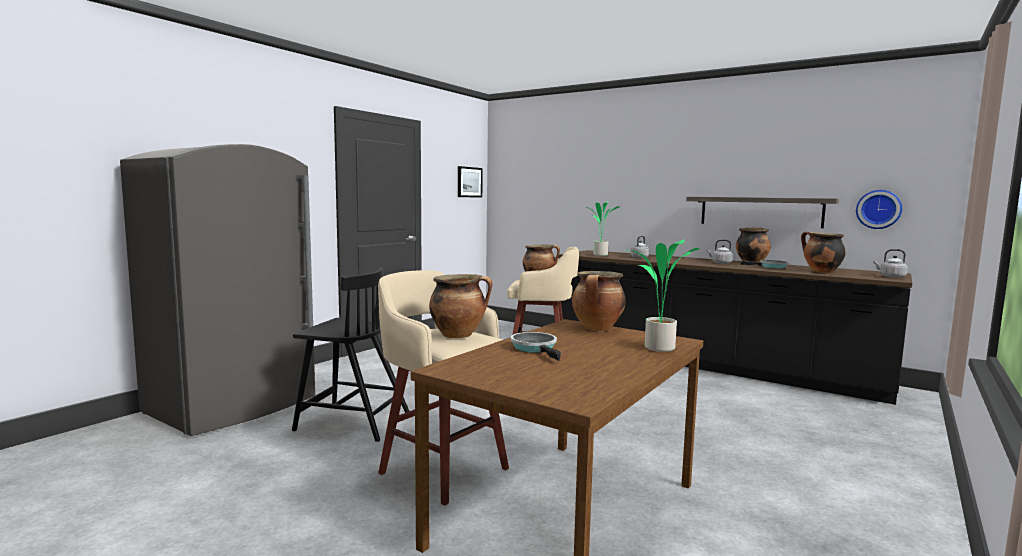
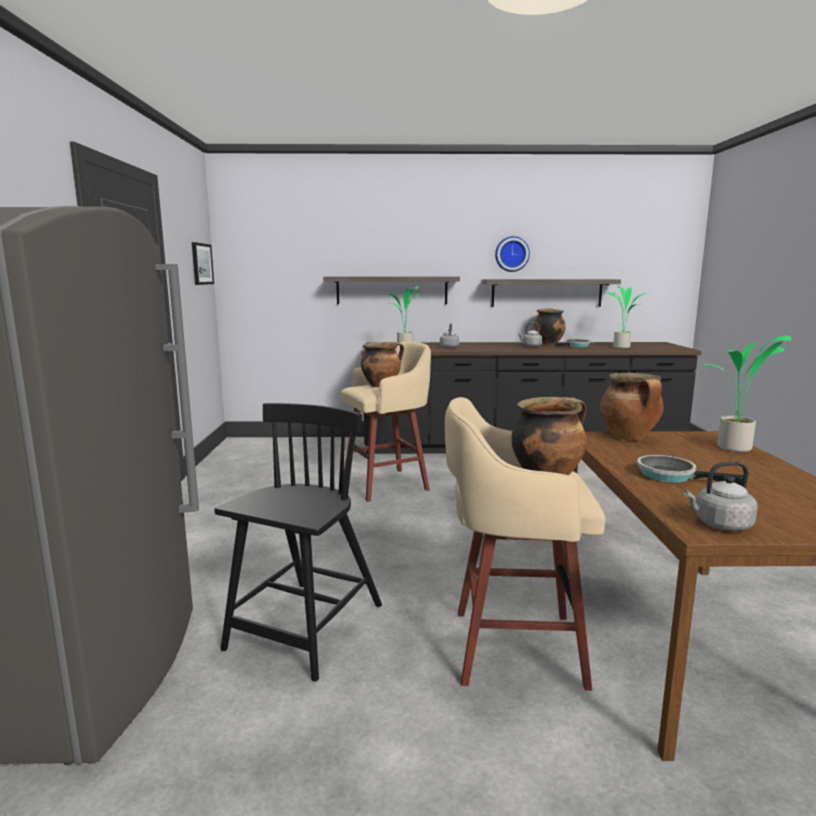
camera: 35 degrees left, 5 degrees up
(351, 422) = (305, 628): black chair -> black chair turned 45 degrees counterclockwise
(612, 205) = (392, 290): none -> shelf
(821, 272) = (622, 347): cooking pot -> potted plant
(878, 209) = (642, 288): wall clock -> wall clock (511, 254)
(890, 277) = (673, 347): grey kettle -> grey kettle (720, 525)

